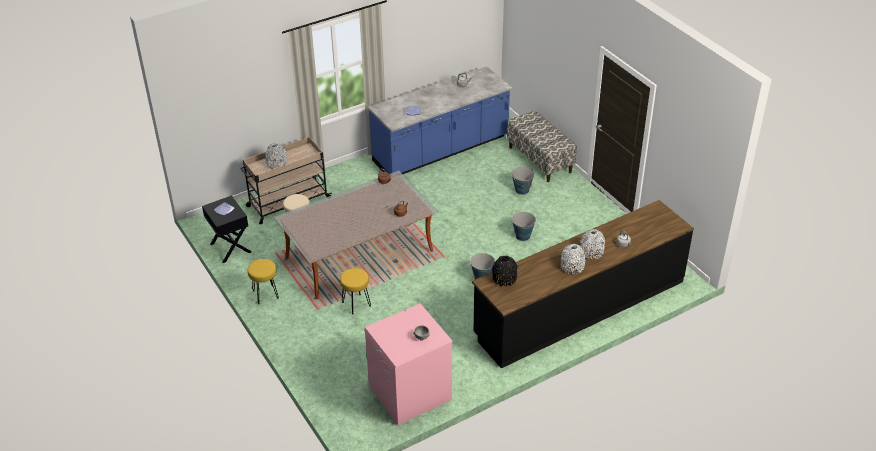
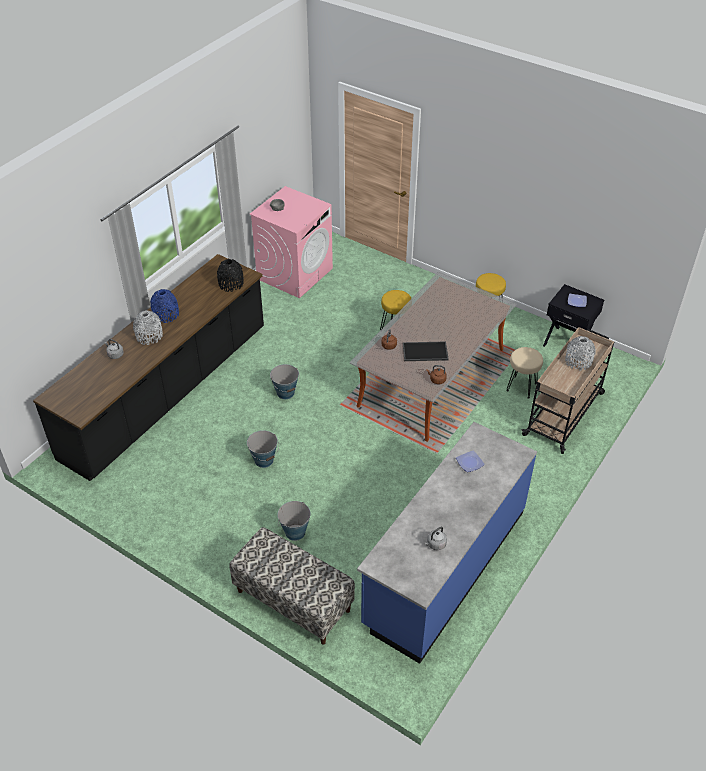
camera: 155 degrees right, 5 degrees up
(377, 201) = (424, 352): none -> tray
(572, 266) = (166, 314): grey vase -> blue vase

